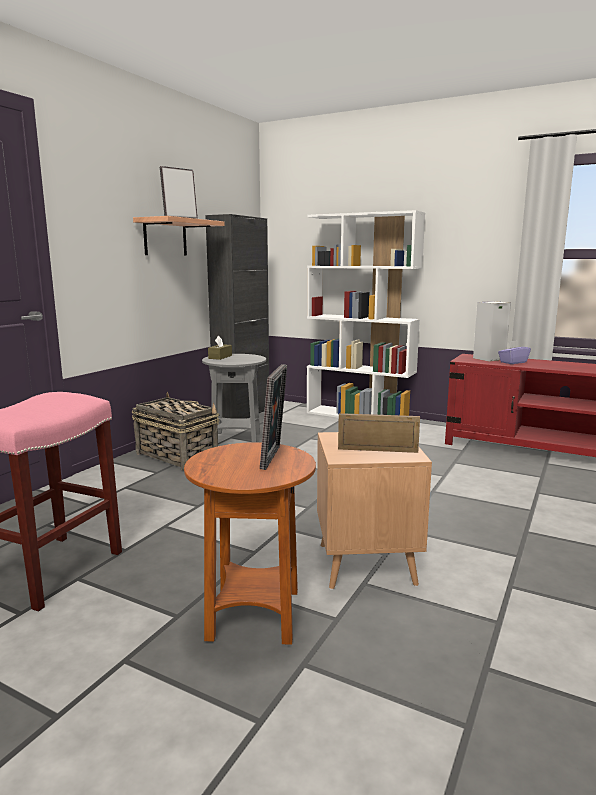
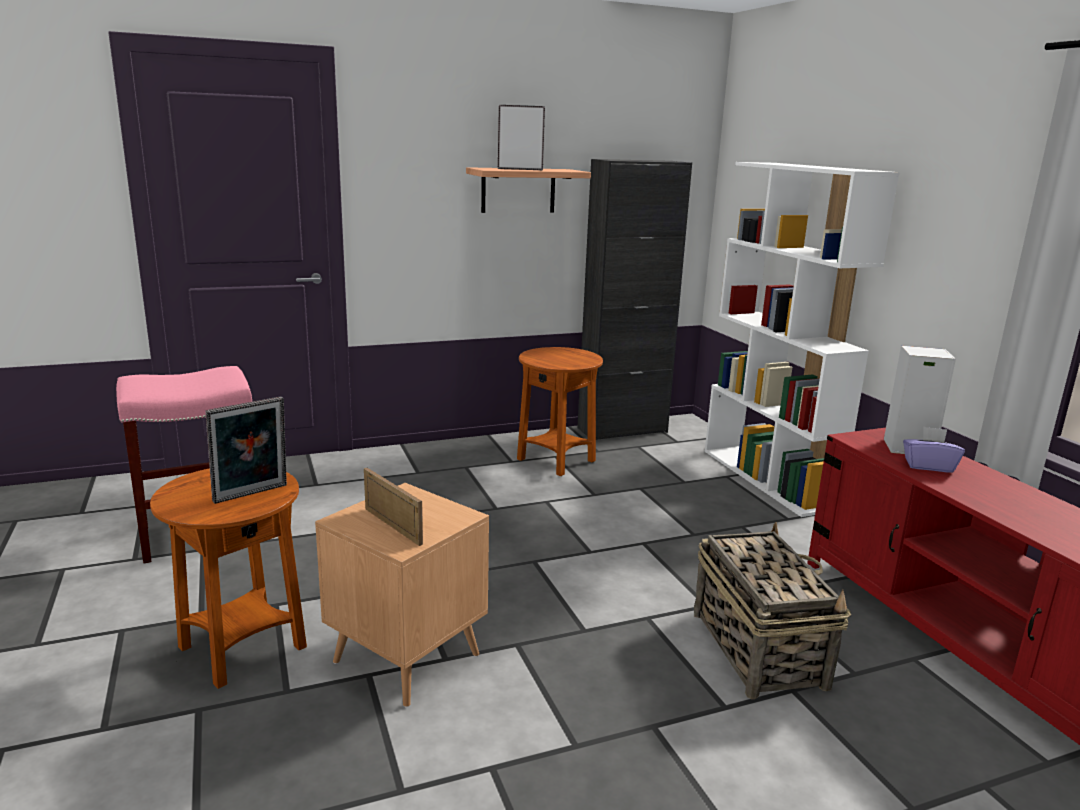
camera: 40 degrees right, 5 degrees up
(176, 455) = (467, 459): basket -> basket (757, 647)
(220, 357) = (552, 351): brown tissue box -> none
(236, 439) = (556, 461): grey side table -> brown side table

